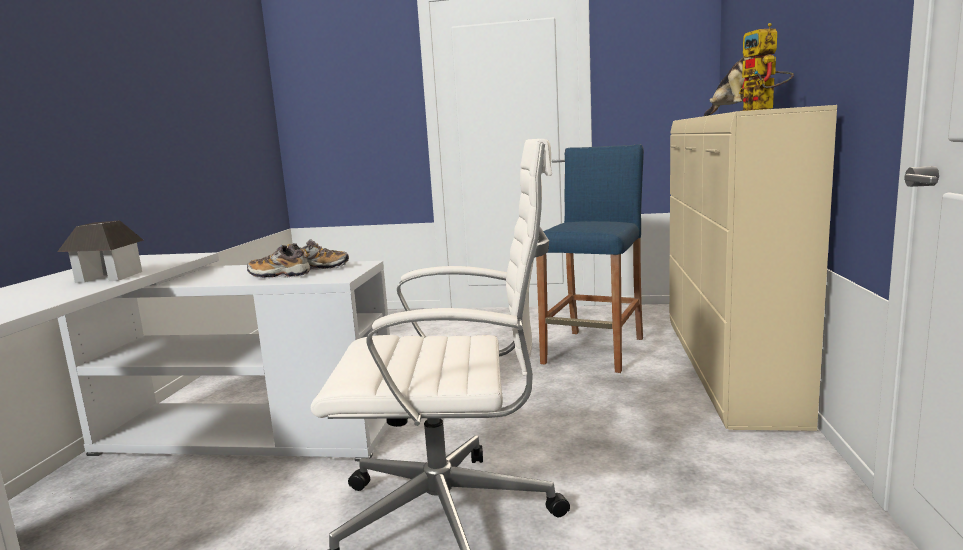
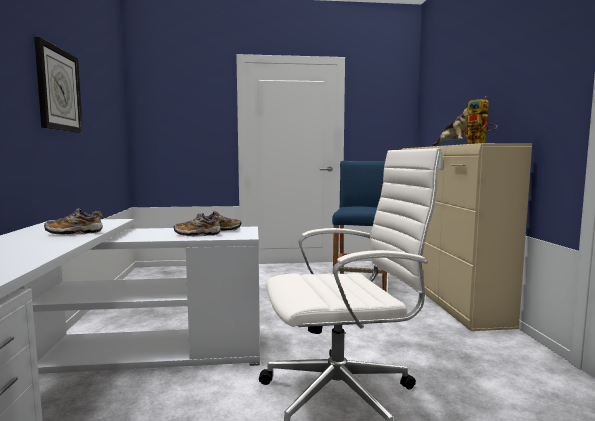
camera: 15 degrees left, 5 degrees down
(108, 277) = (74, 233): toy house -> shoe
(128, 78) = (58, 90): none -> wall clock

